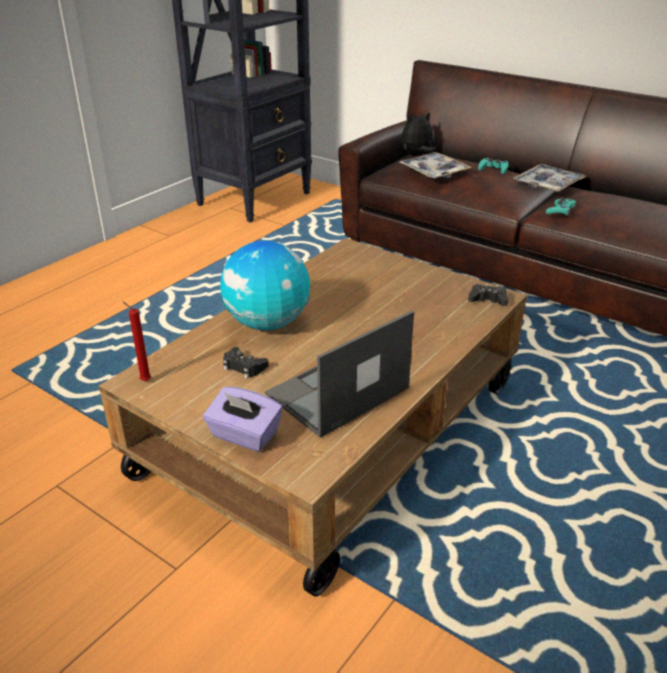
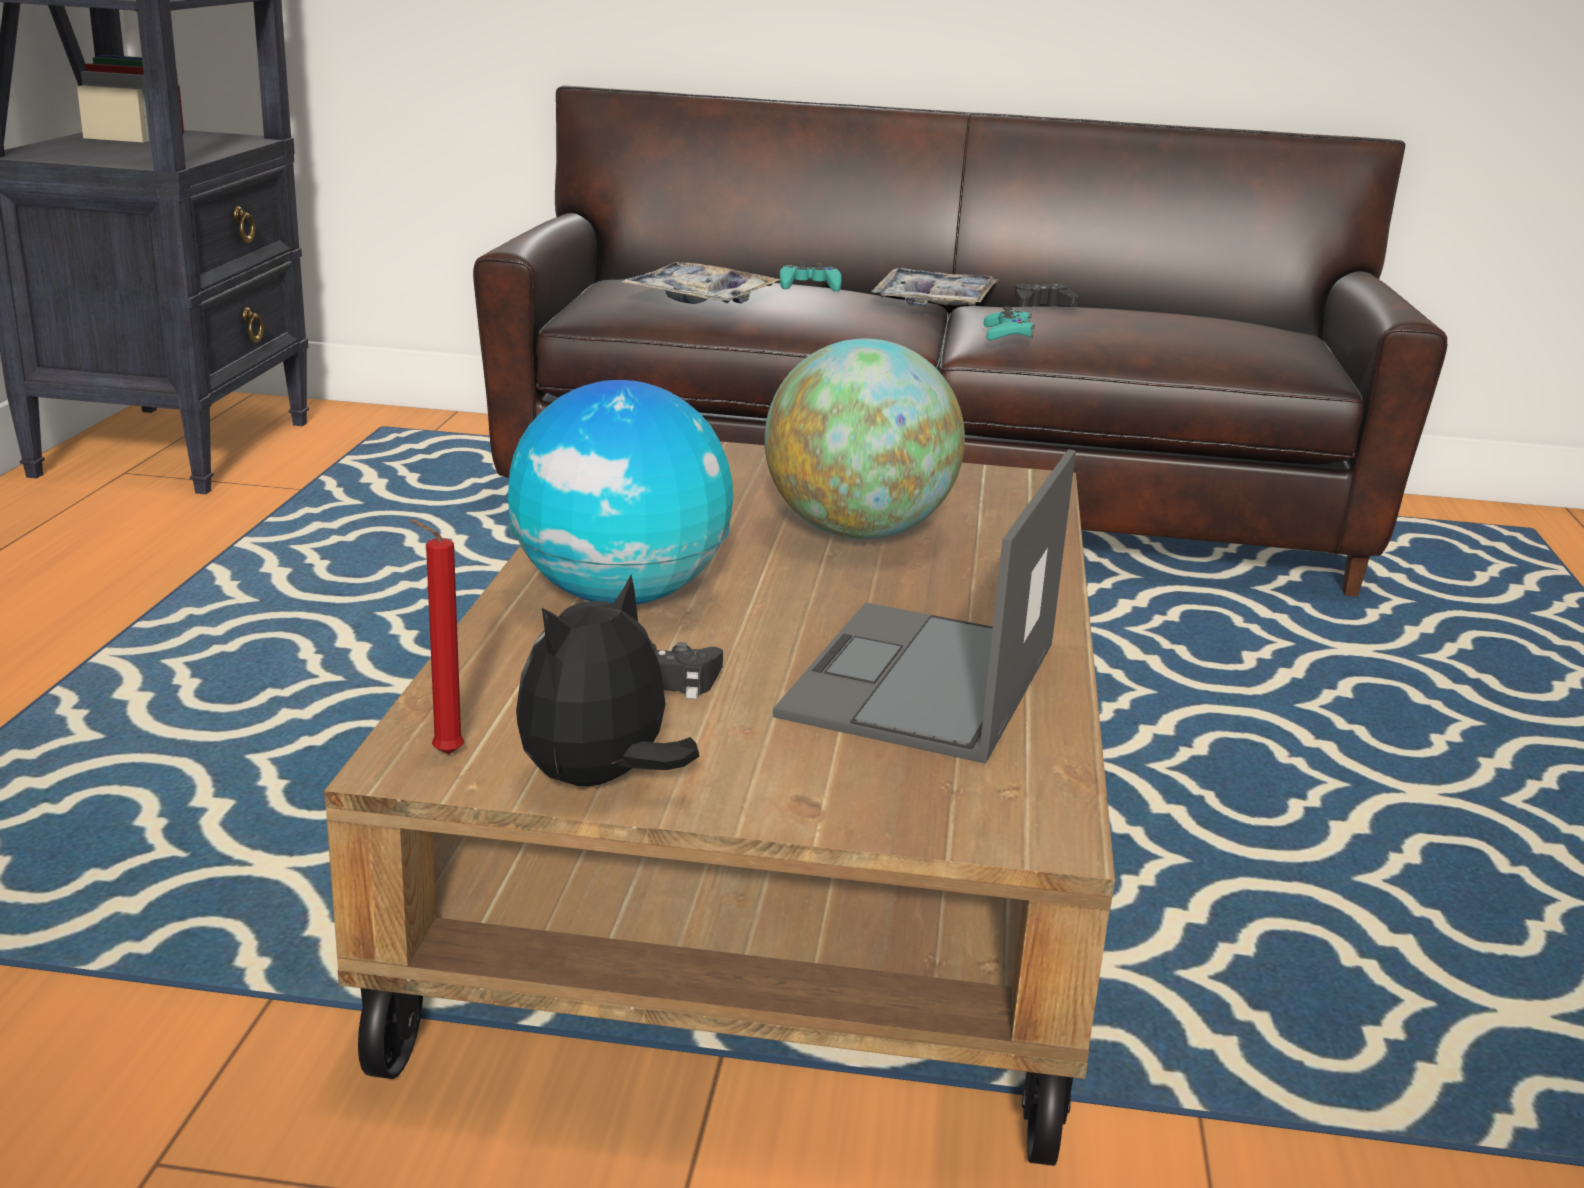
camera: 30 degrees left, 10 degrees down
(244, 435) = (819, 799): purple tissue box -> none
(390, 310) = (857, 532): none -> globe
(417, 155) = (620, 281): plush toy -> plush toy (599, 781)
(488, 300) = (1018, 489): black game controller -> black game controller (1042, 305)

